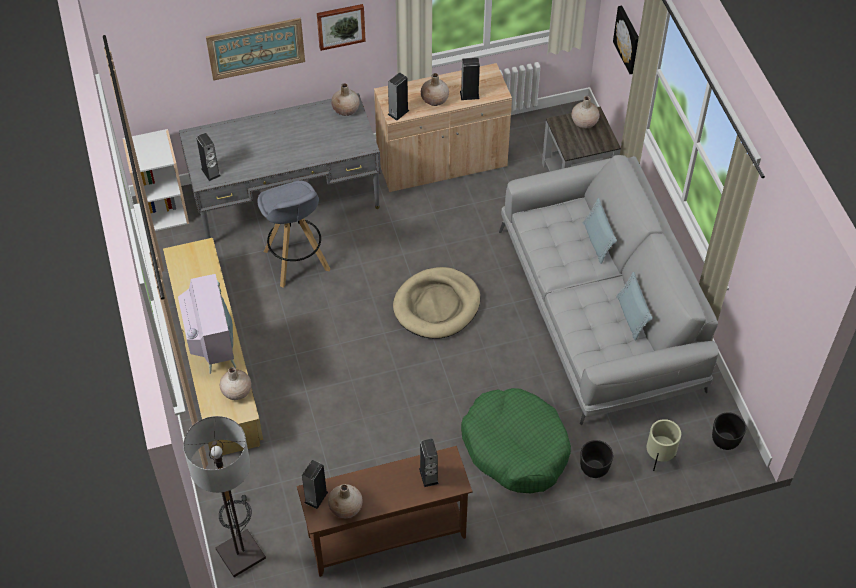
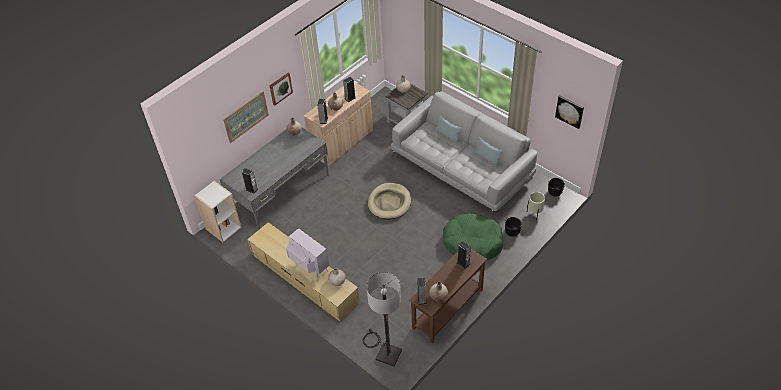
camera: 30 degrees left, 5 degrees down
(297, 262) = (309, 217): grey stool -> none
(628, 39) = (410, 39): picture -> picture (570, 111)

